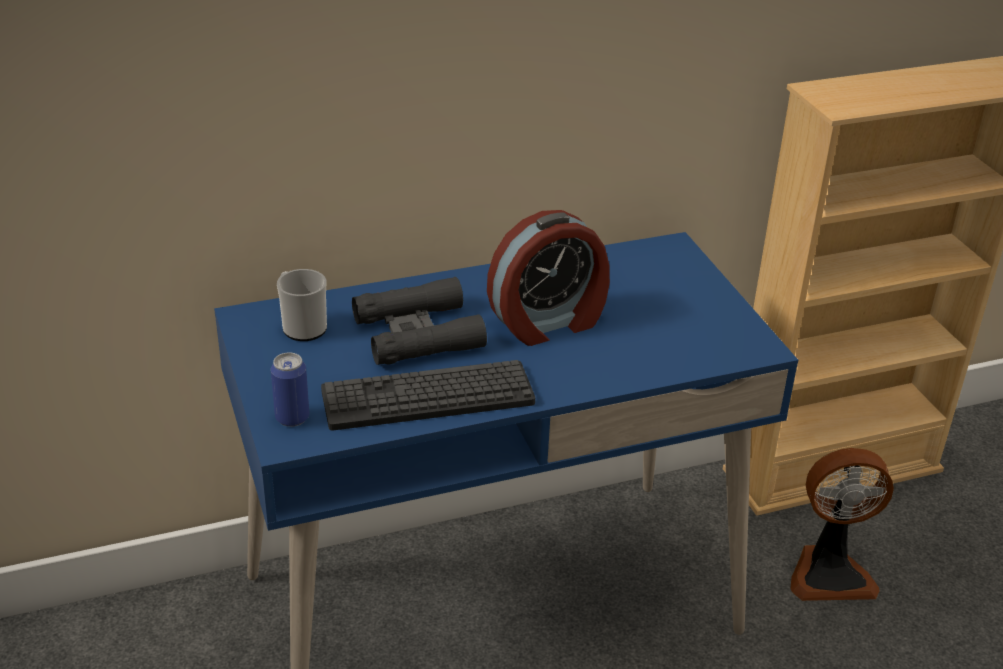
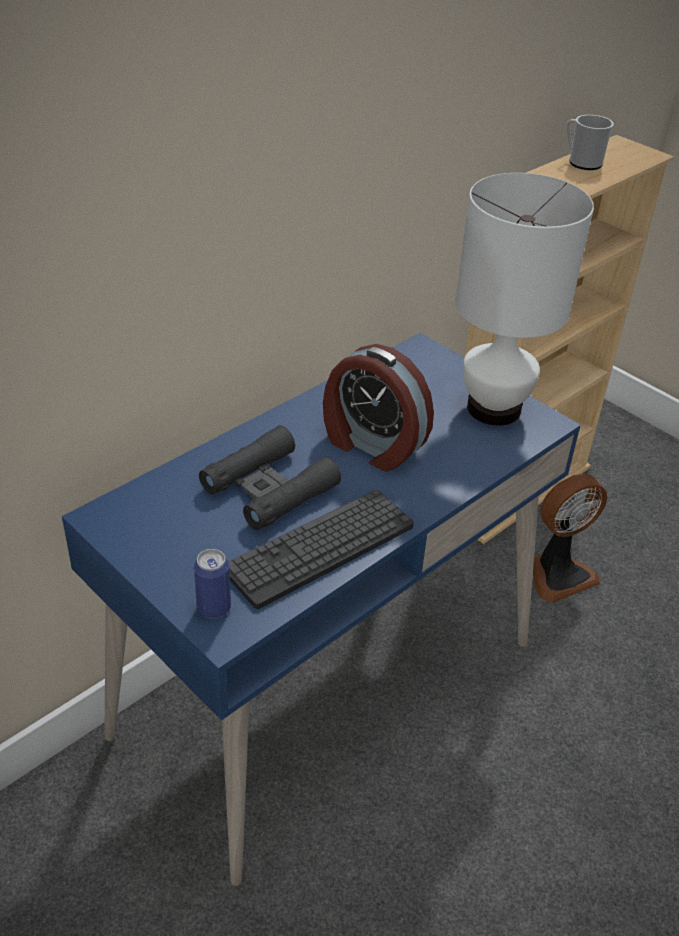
camera: 25 degrees left, 5 degrees up
(301, 326) = (159, 511): mug -> mug (581, 162)
(548, 323) = (371, 445): alarm clock -> alarm clock turned 90 degrees clockwise
(710, 321) = (495, 409): none -> white table lamp

